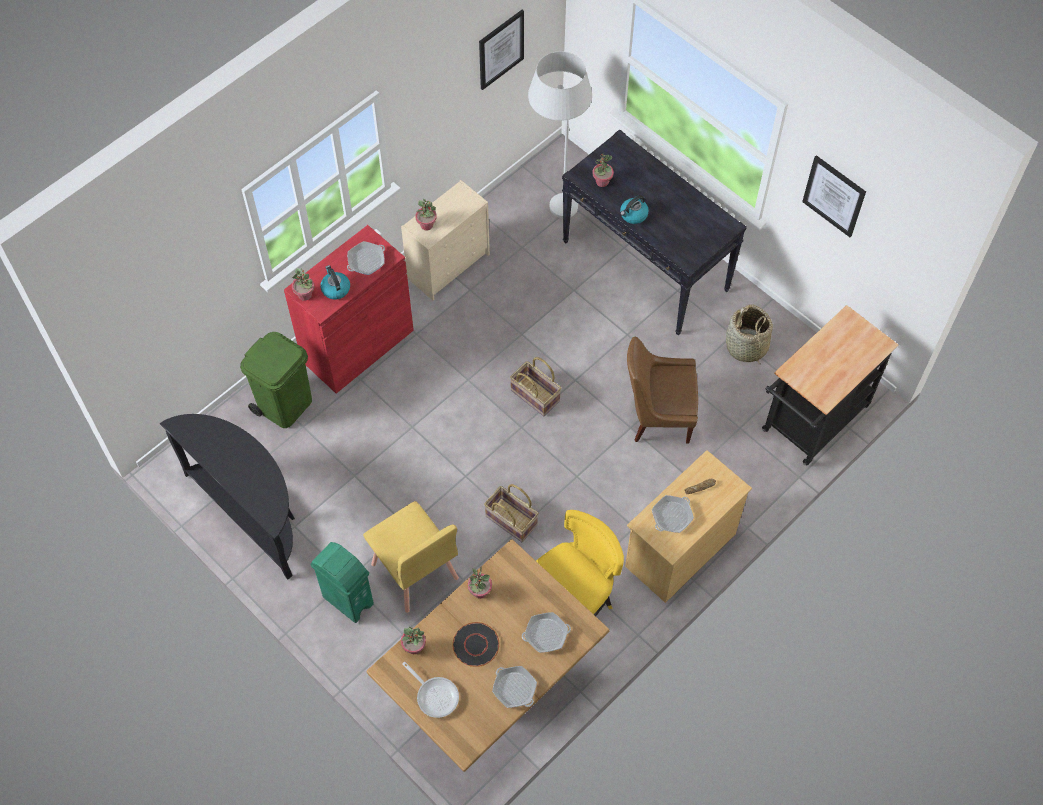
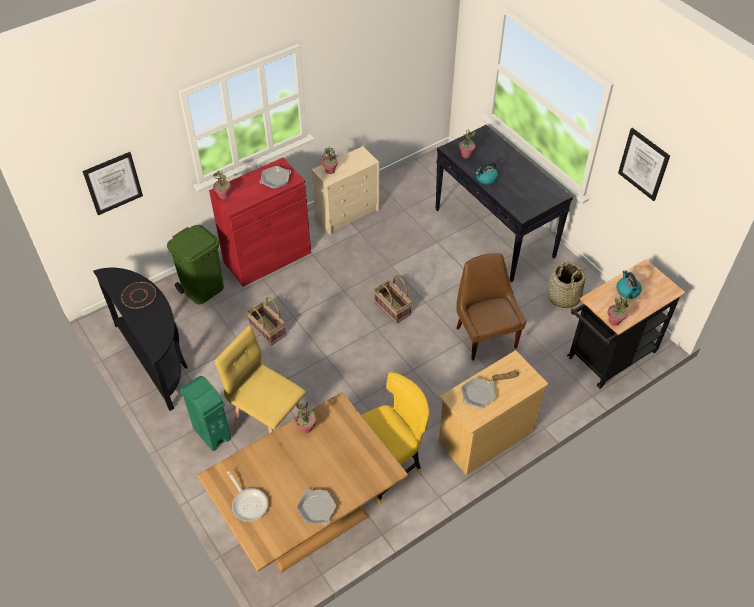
camera: 10 degrees right, 10 degrees down
(335, 289) = (247, 194): kettle -> kettle (627, 290)
(414, 572) = (269, 420): yellow chair -> yellow chair turned 150 degrees clockwise
(414, 647) = (241, 462): potted plant -> potted plant (614, 321)
(475, 645) = (292, 468): black plate -> black plate (138, 296)
(501, 49) = (403, 47): picture -> picture (113, 183)
(510, 521) = (353, 394): basket -> basket (267, 330)
(546, 634) = (353, 469): frying pan -> none
(556, 194) = (436, 179): white floor lamp -> none
(657, 416) = (485, 336): brown chair -> brown chair turned 60 degrees clockwise

